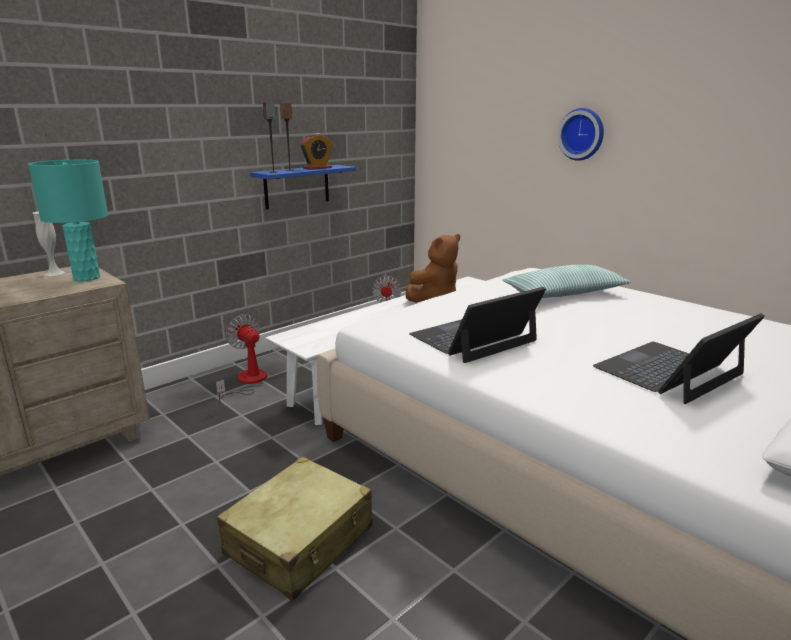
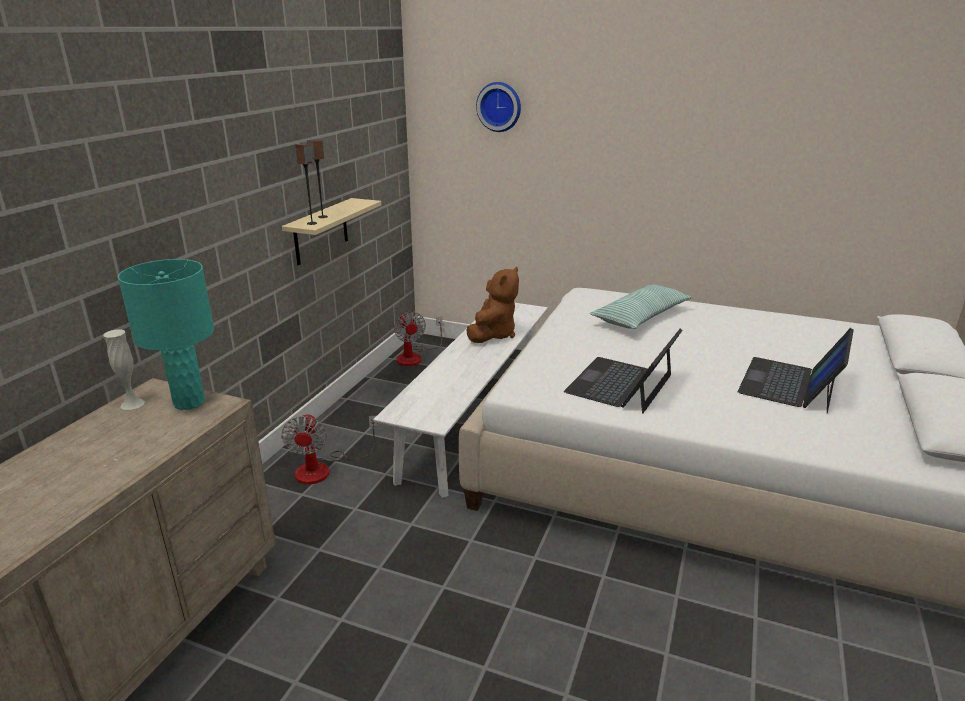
camera: 25 degrees left, 5 degrees up
(247, 382) = (324, 468): fan -> fan turned 120 degrees counterclockwise
(297, 186) = (321, 231): blue shelf -> beige shelf
(300, 541) = (535, 617): beige suitcase -> none
(317, 168) = (346, 209): alarm clock -> none
(582, 134) = (613, 153): wall clock -> wall clock (499, 106)

